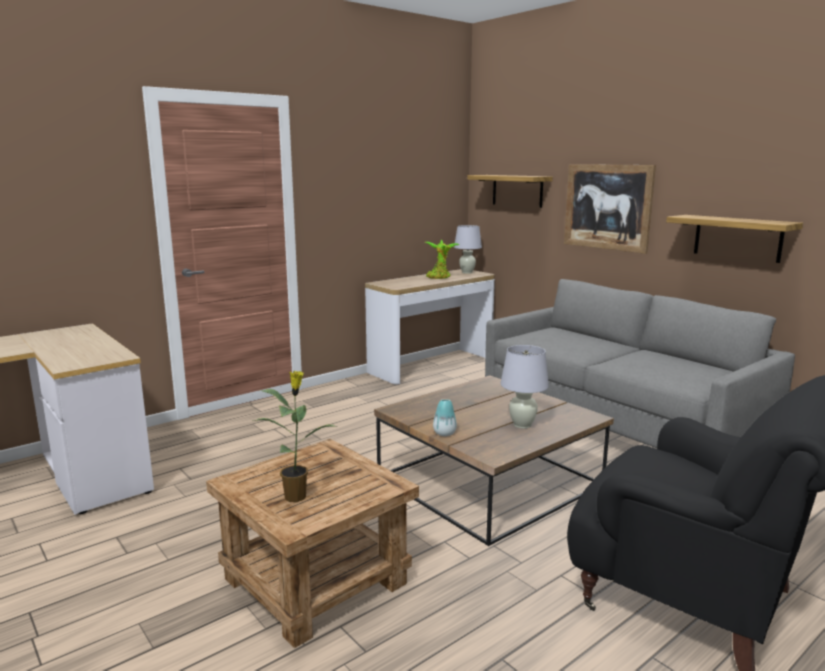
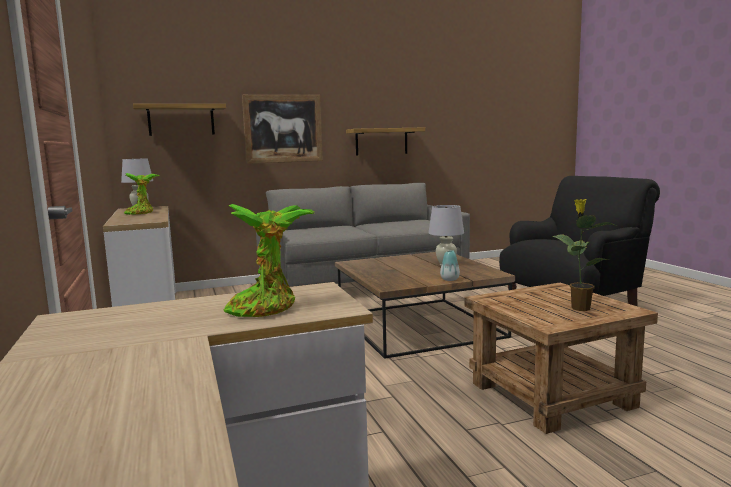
camera: 70 degrees left, 5 degrees down
(78, 353) = (267, 307): none -> potted plant

